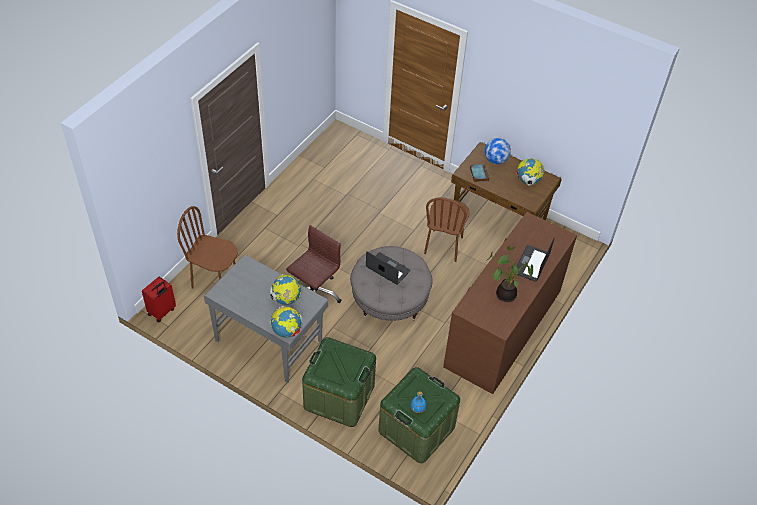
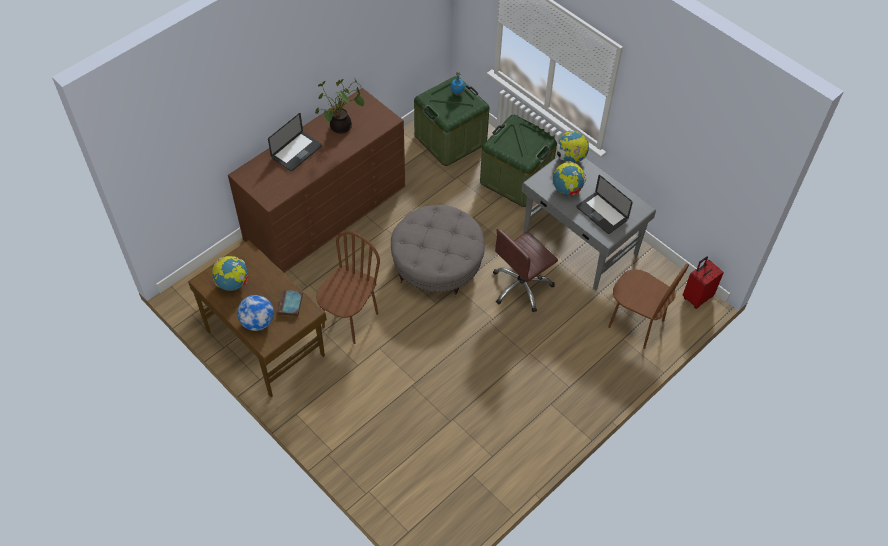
camera: 165 degrees left, 5 degrees up
(387, 269) = (440, 244): laptop -> laptop (601, 213)

